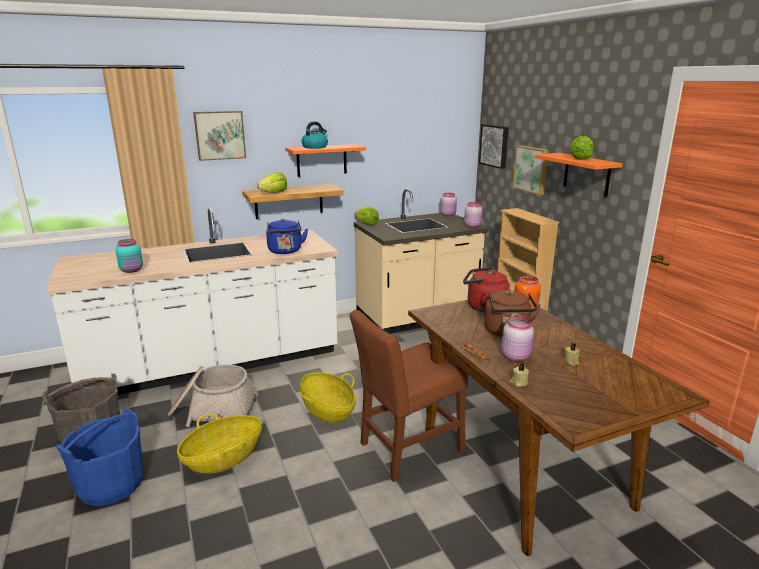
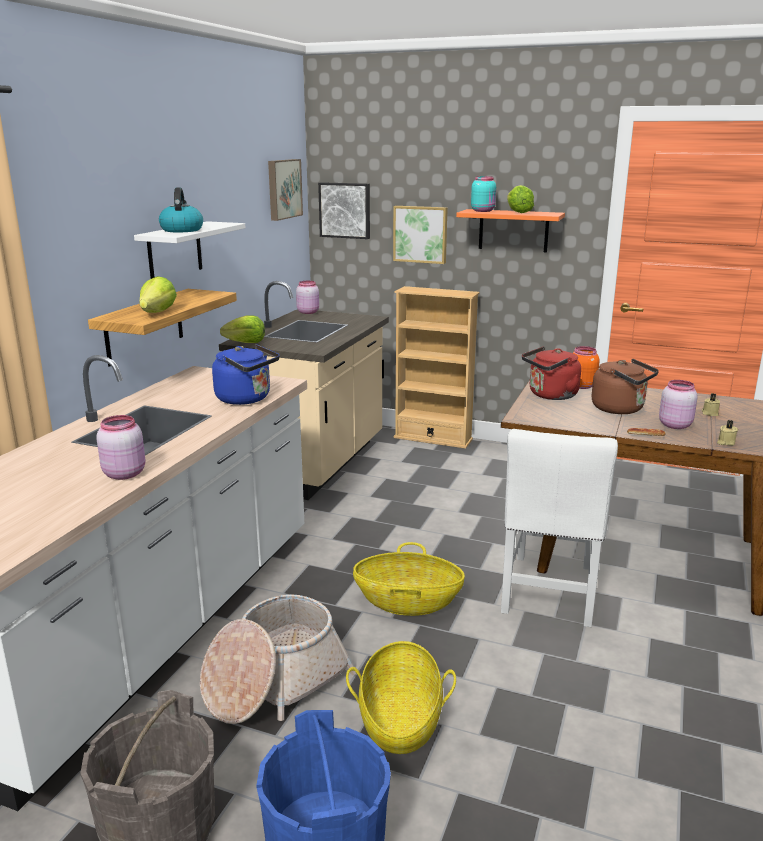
camera: 45 degrees left, 0 degrees up
(132, 270) = (84, 495): turquoise jar -> turquoise jar (483, 211)
(220, 135) = (50, 221): picture -> picture (283, 189)
(321, 160) = (175, 251): orange shelf -> white shelf
(407, 450) = (549, 593): brown chair -> white chair
(472, 226) = (368, 318): pink jar -> pink jar (124, 473)

